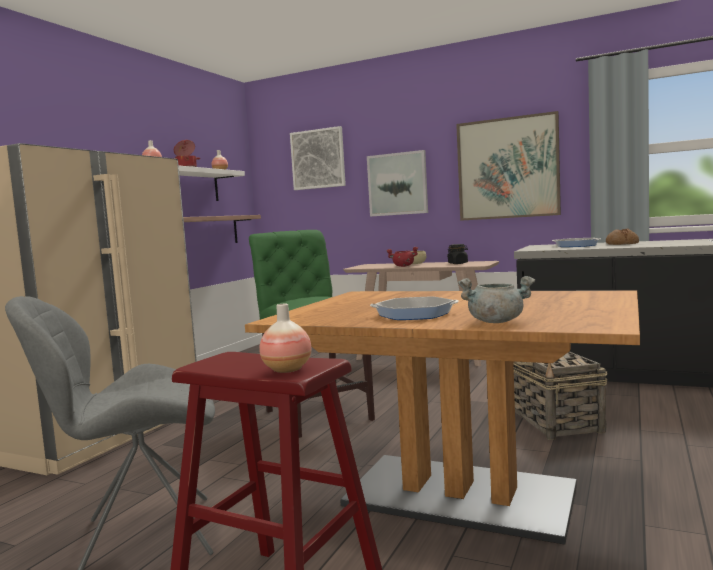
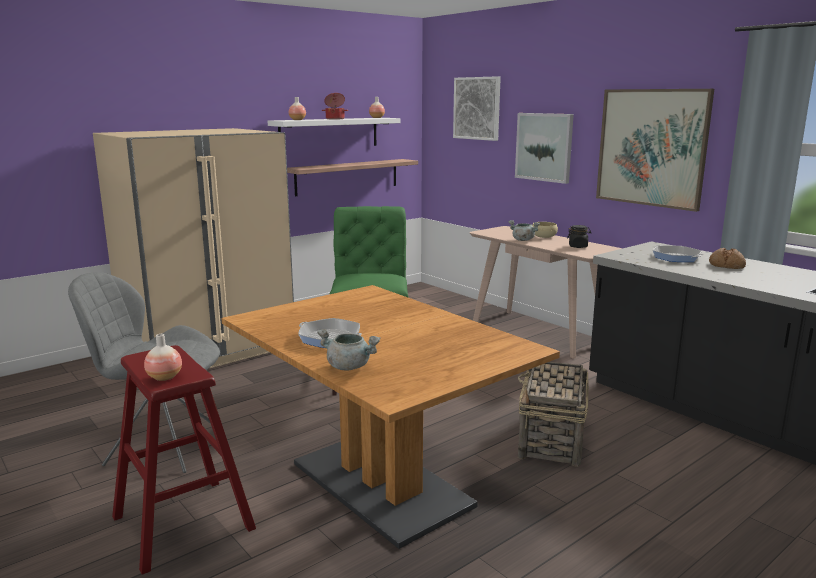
camera: 25 degrees right, 10 degrees up
(403, 266) = (522, 240): red cooking pot -> grey cooking pot

